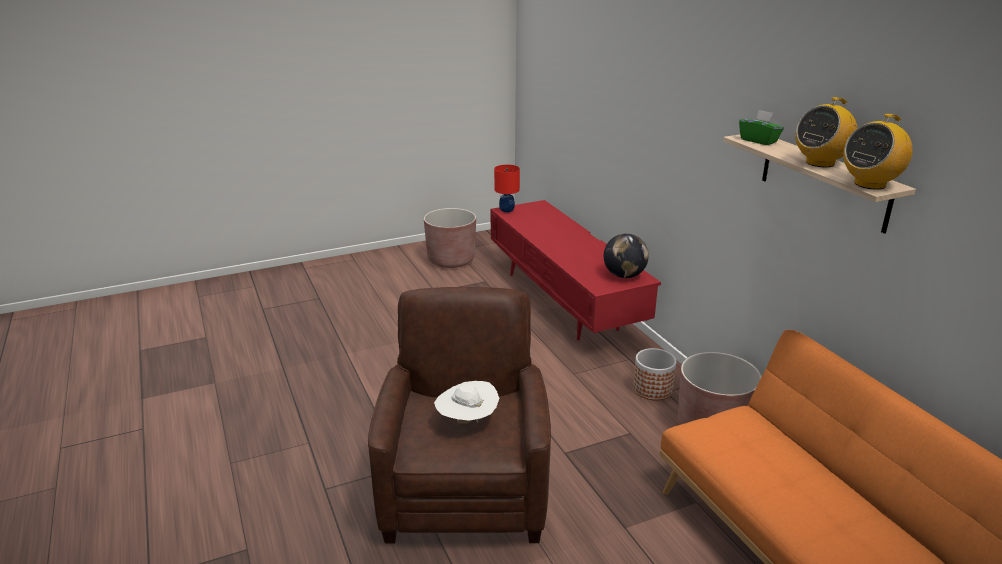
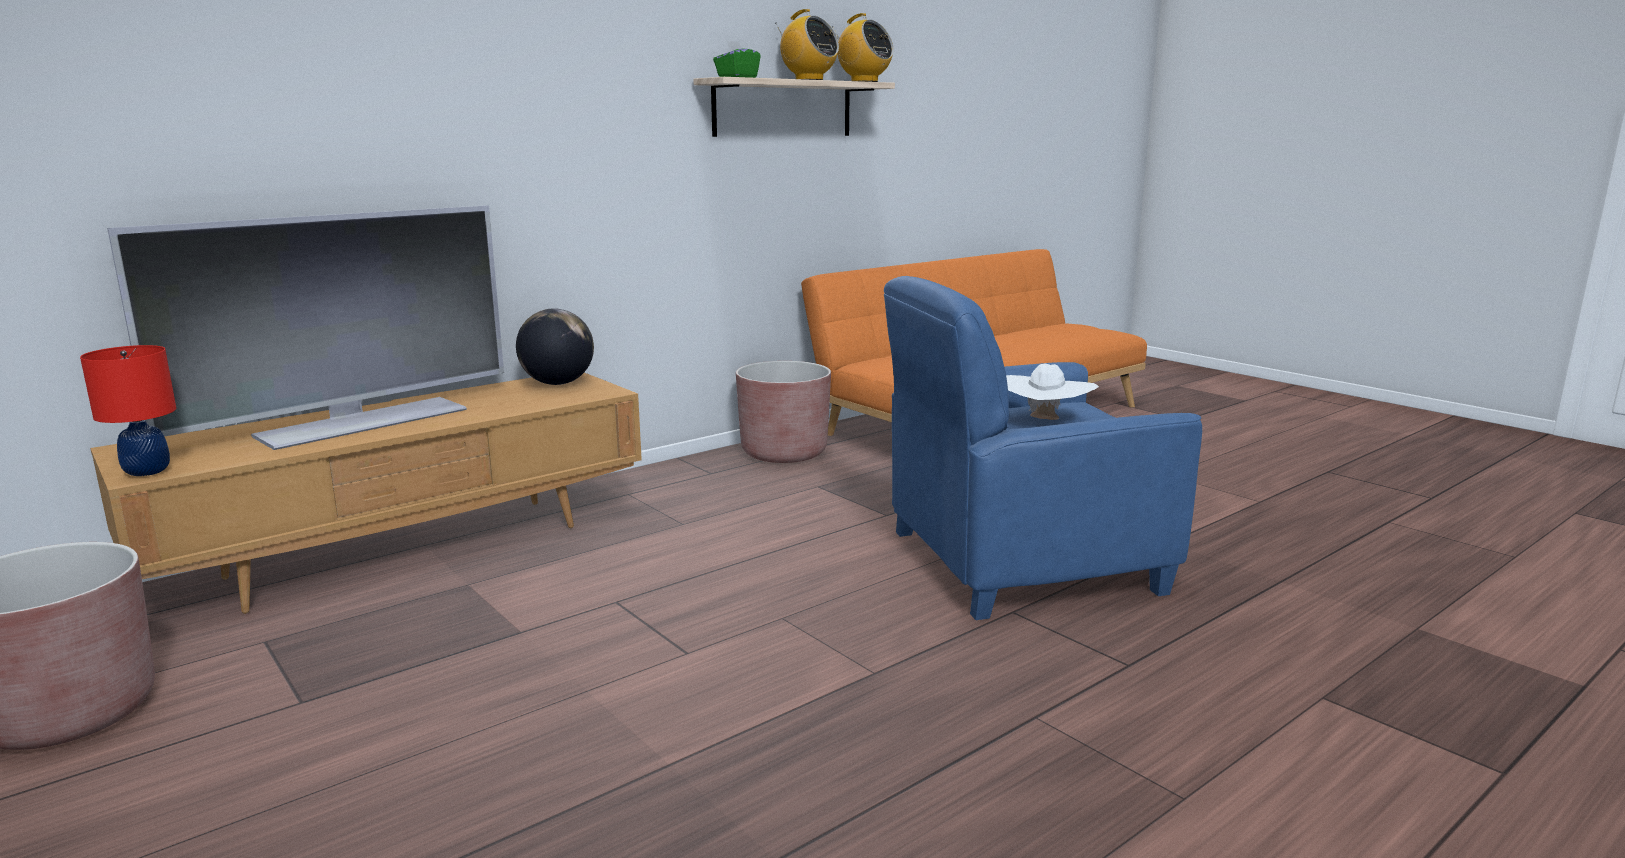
camera: 105 degrees left, 10 degrees down
(465, 491) = (1019, 561): brown armchair -> blue armchair
(560, 236) = (361, 422): none -> television
(565, 300) = (405, 549): red tv stand -> beige tv stand
(652, 389) = (707, 479): planter -> none

